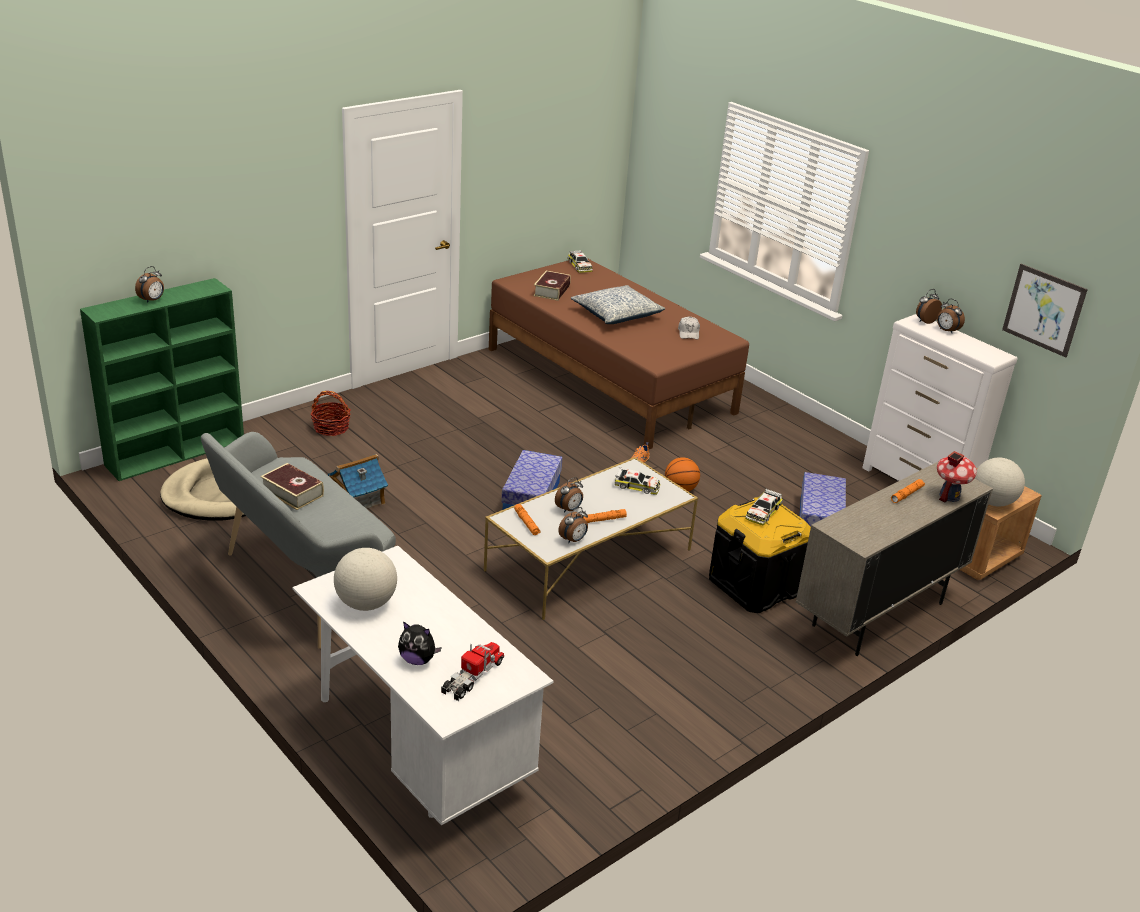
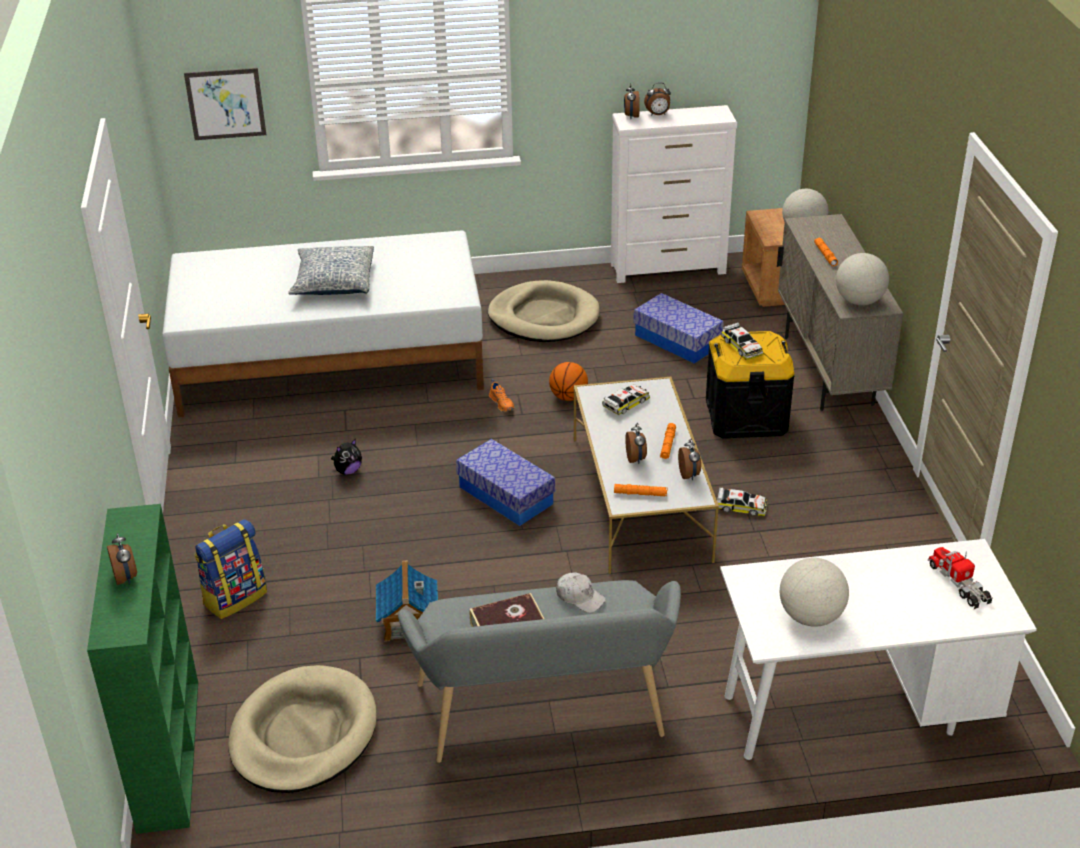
camera: 55 degrees left, 5 degrees up
(331, 428) = (235, 597): basket -> backpack
(417, 660) = (918, 609): plush toy -> plush toy (348, 471)
(551, 291) = (236, 302): book -> none
(580, 266) = (196, 264): toy car -> toy car (741, 507)
(609, 380) = (329, 359): brown bed -> white bed
(688, 333) = (416, 255): white cap -> white cap (580, 597)
(770, 448) = (544, 317): none -> beige dog bed
(852, 528) = (859, 301): none -> globe
(949, 496) = (840, 237): toy house -> none
(1044, 310) = (741, 52): picture -> picture (225, 104)

